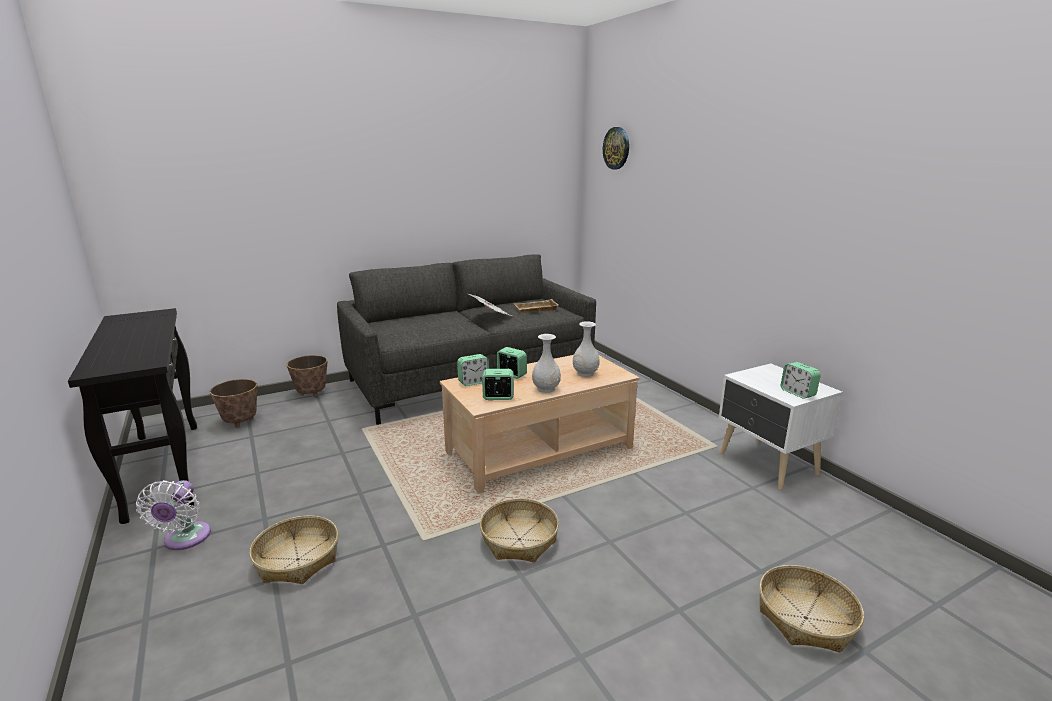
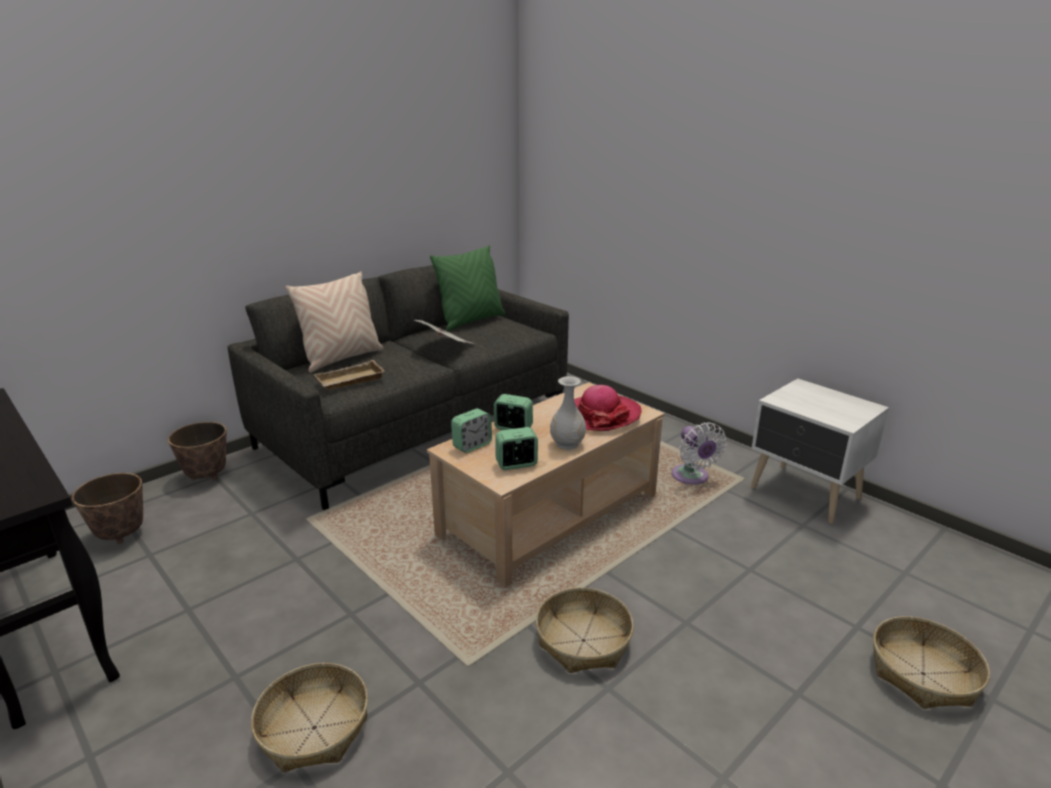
camera: 15 degrees left, 5 degrees up
(185, 540) = (132, 733): white fan -> white fan (692, 478)
(413, 318) = (342, 358): none -> beige pillow
(522, 302) = (471, 321): none -> green pillow
(535, 310) = (494, 331): beige tray -> beige tray (350, 381)
(585, 373) = (600, 415): white vase -> hat
(616, 148) = (573, 116): wall clock -> none
(797, 393) = (847, 415): alarm clock -> none

